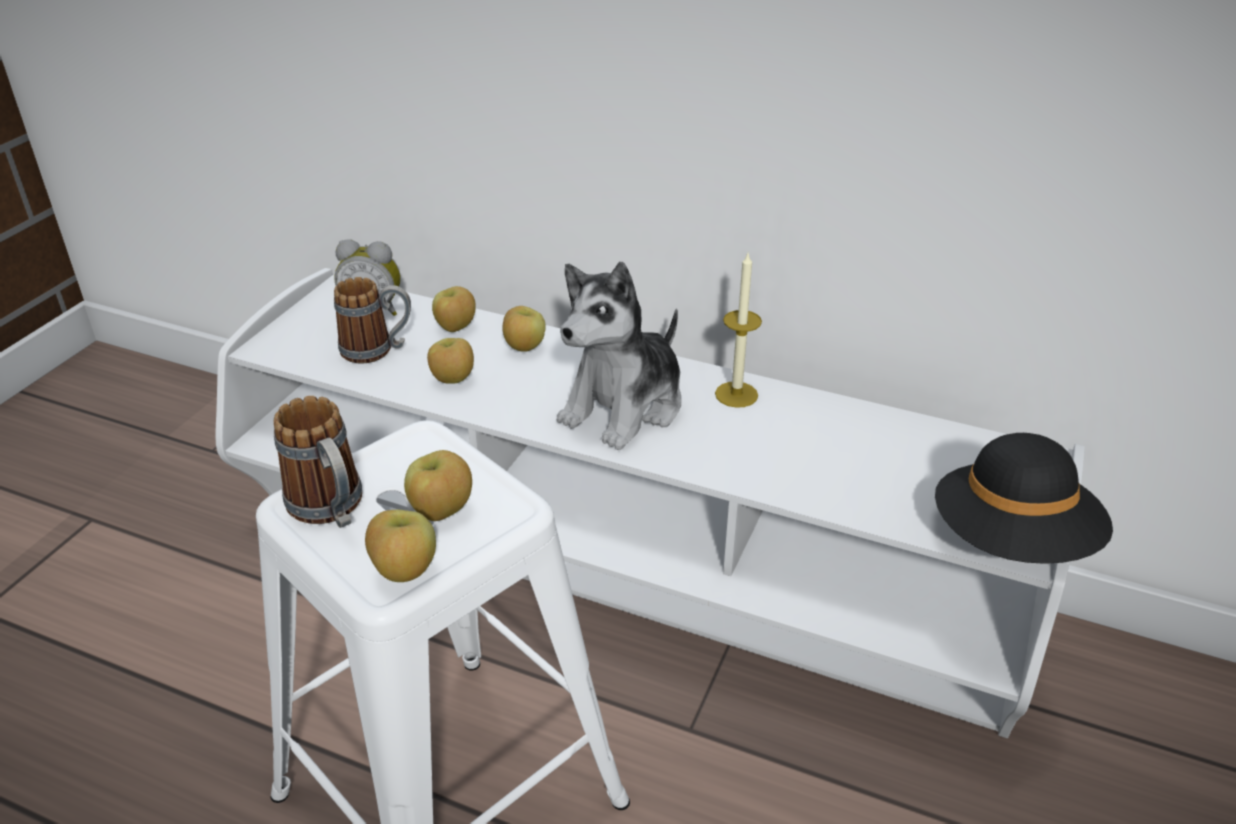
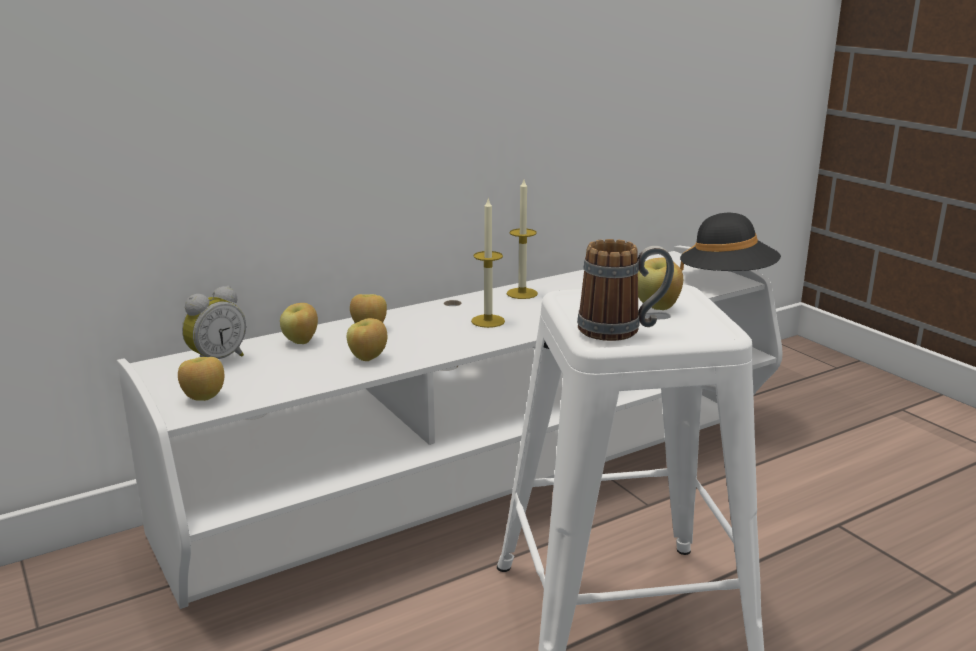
camera: 55 degrees left, 15 degrees down
(378, 350) = (279, 372): mug -> none
(404, 572) = (713, 323): apple -> apple (204, 398)
(625, 407) = (488, 321): plush toy -> candle

